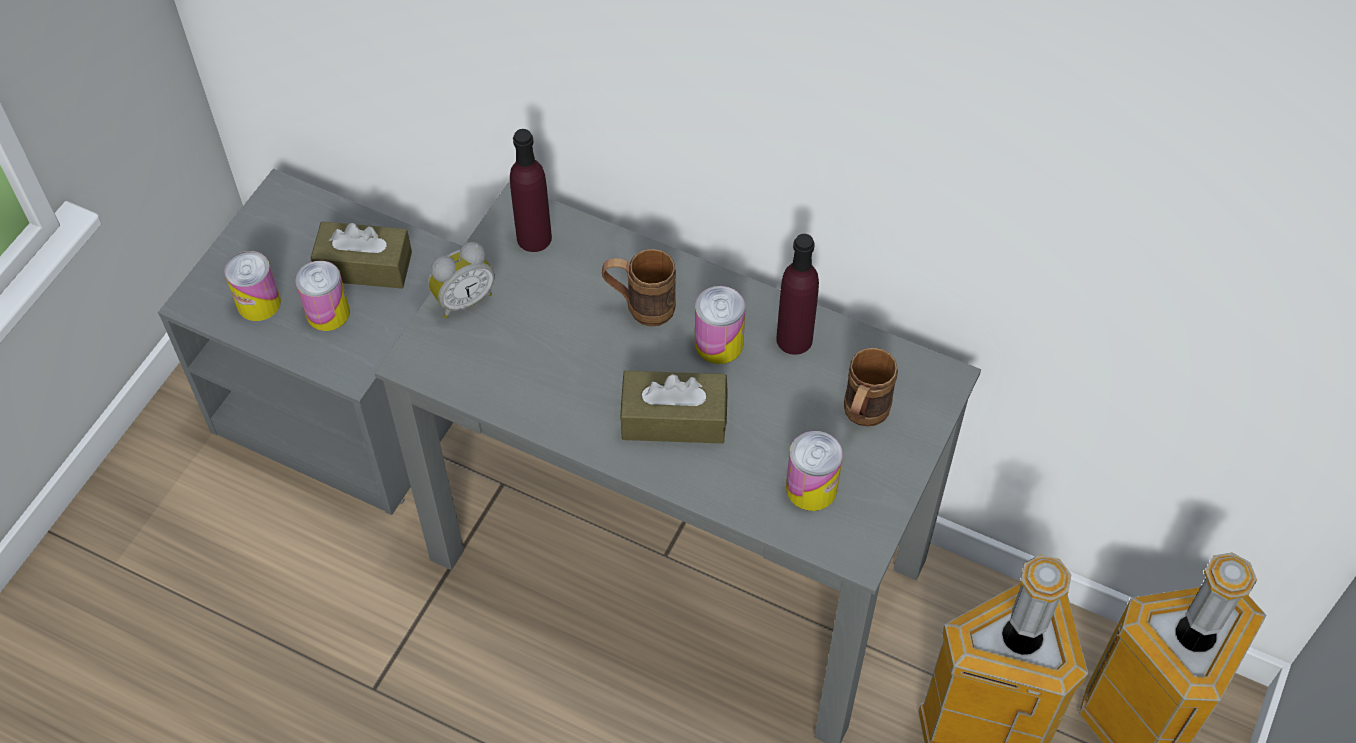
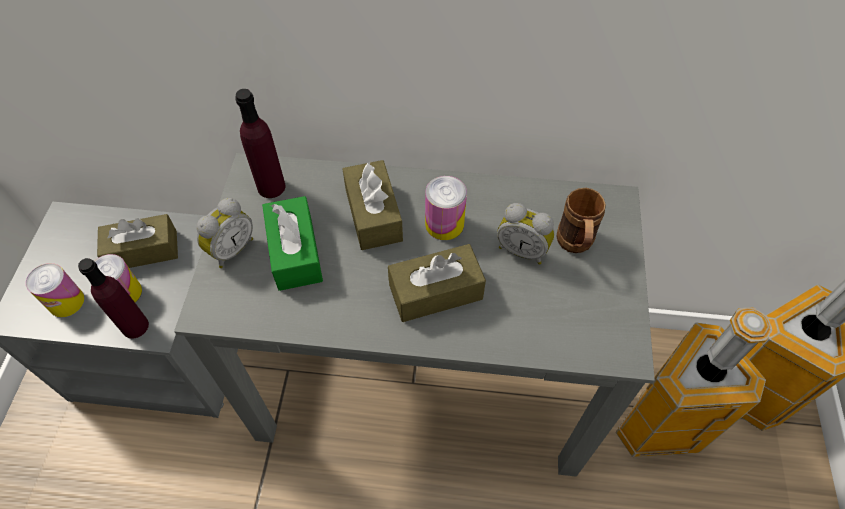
camera: 20 degrees left, 0 degrees up
(533, 325) = (295, 252): none -> green tissue box
(640, 307) = (373, 215): brown mug -> brown tissue box
(794, 339) = (498, 204): purple bottle -> purple bottle (135, 326)
(797, 401) = (522, 249): none -> alarm clock
(811, 488) = (565, 313): can -> none

